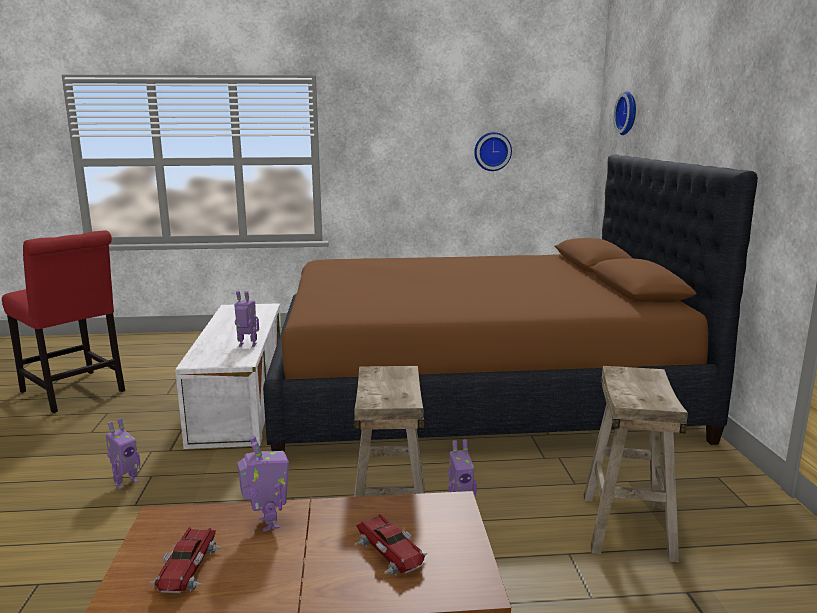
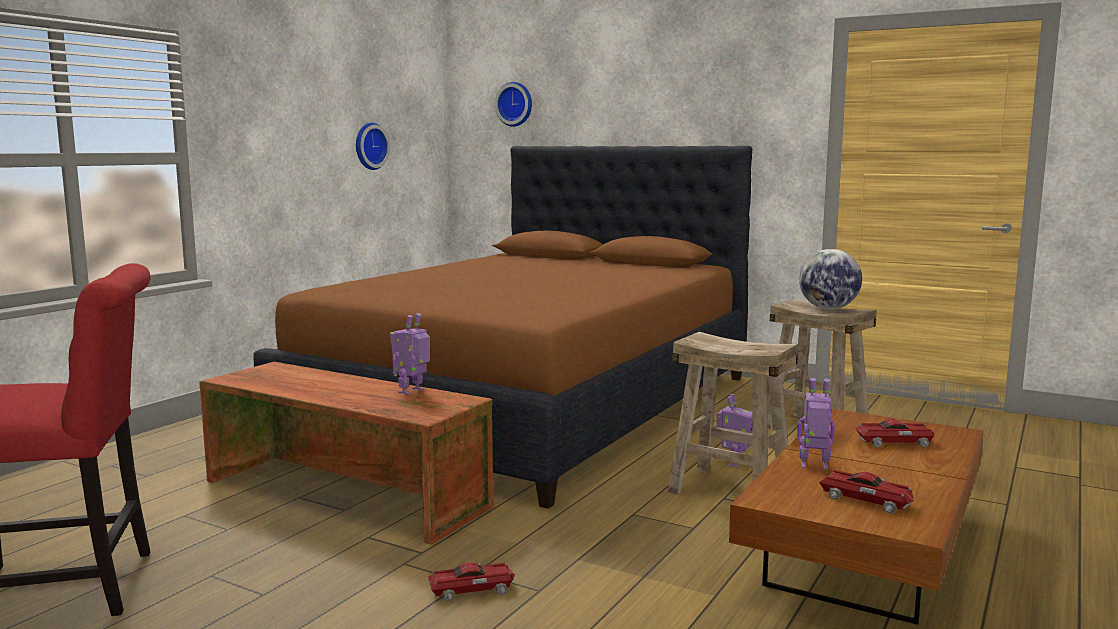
camera: 55 degrees left, 5 degrees down
(125, 483) = (472, 589): toy robot -> toy car
(242, 400) = (348, 493): white bench -> brown bench
(651, 391) = (828, 308): none -> globe

